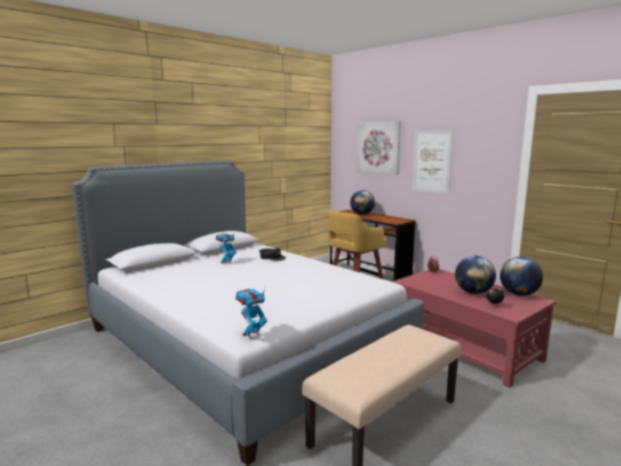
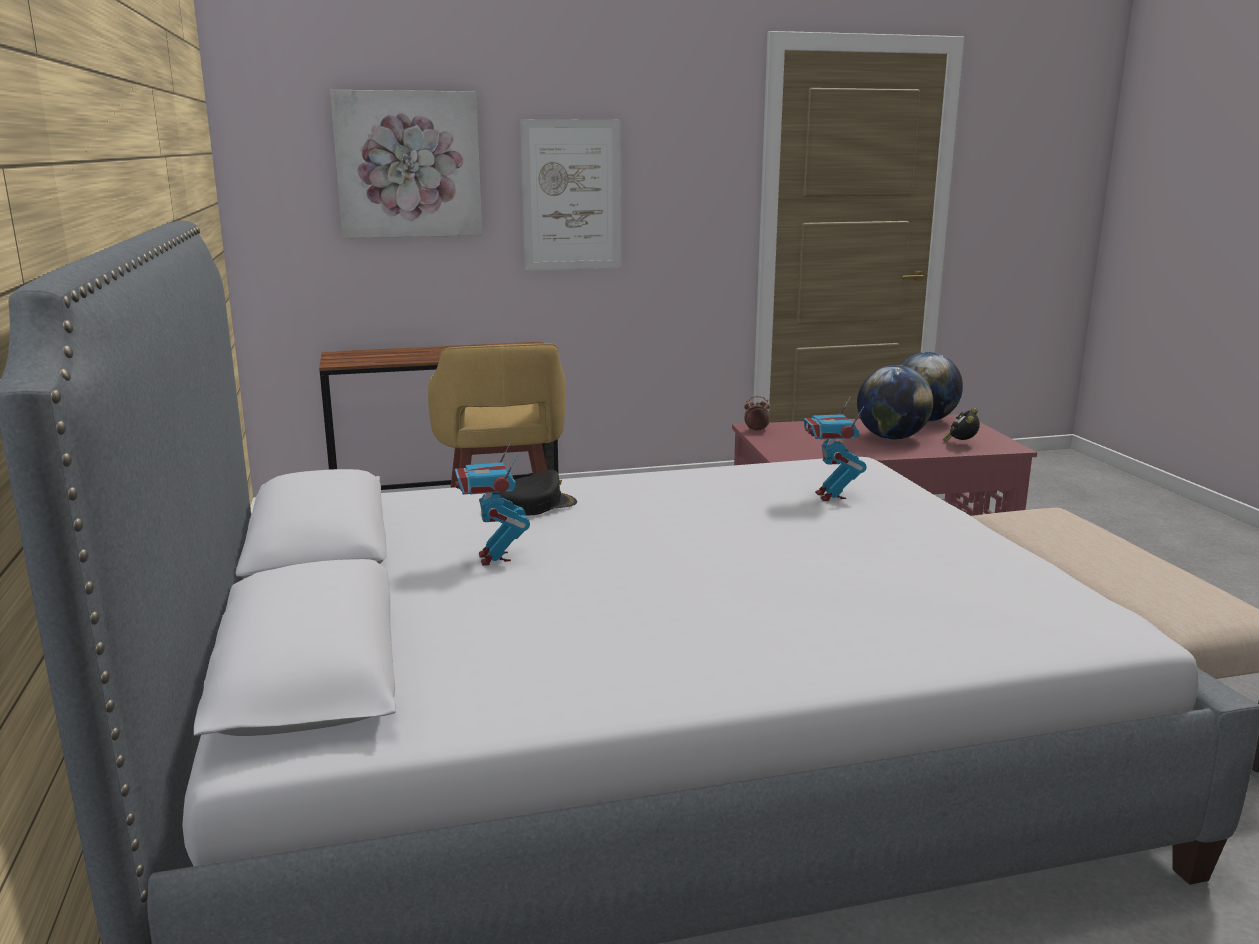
camera: 60 degrees left, 5 degrees up
(251, 334) = (1105, 616): toy robot -> toy robot (830, 496)
(362, 214) = (409, 355): globe -> none

